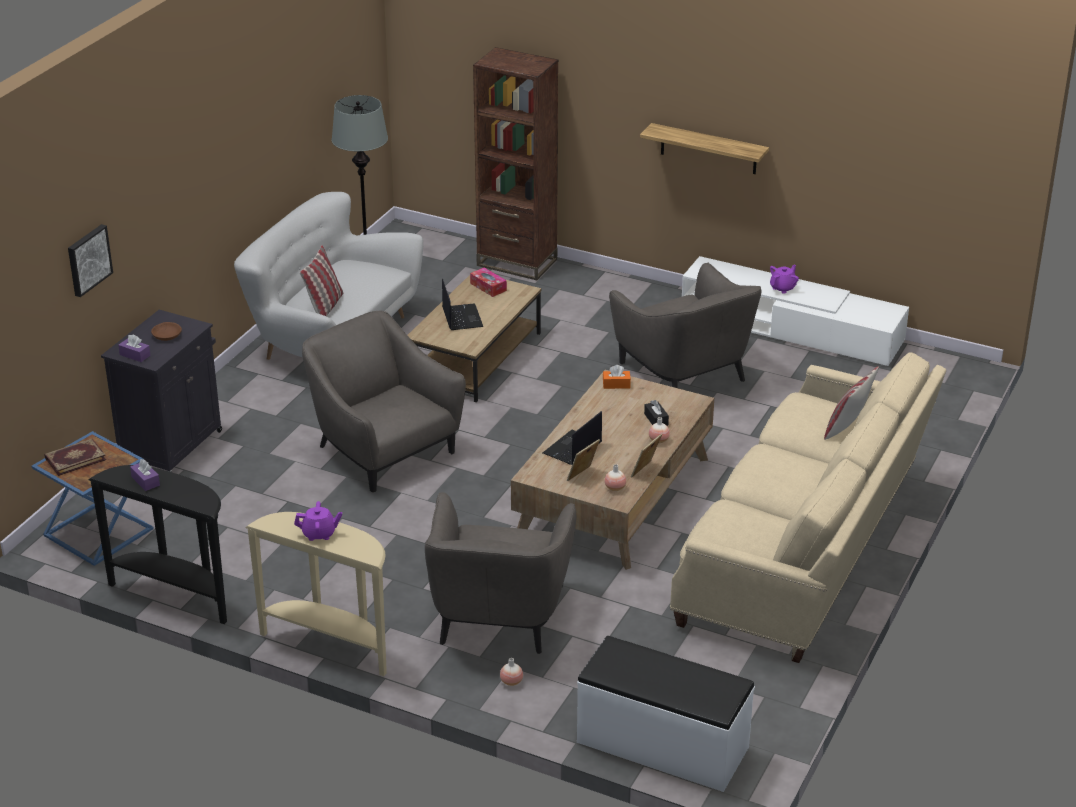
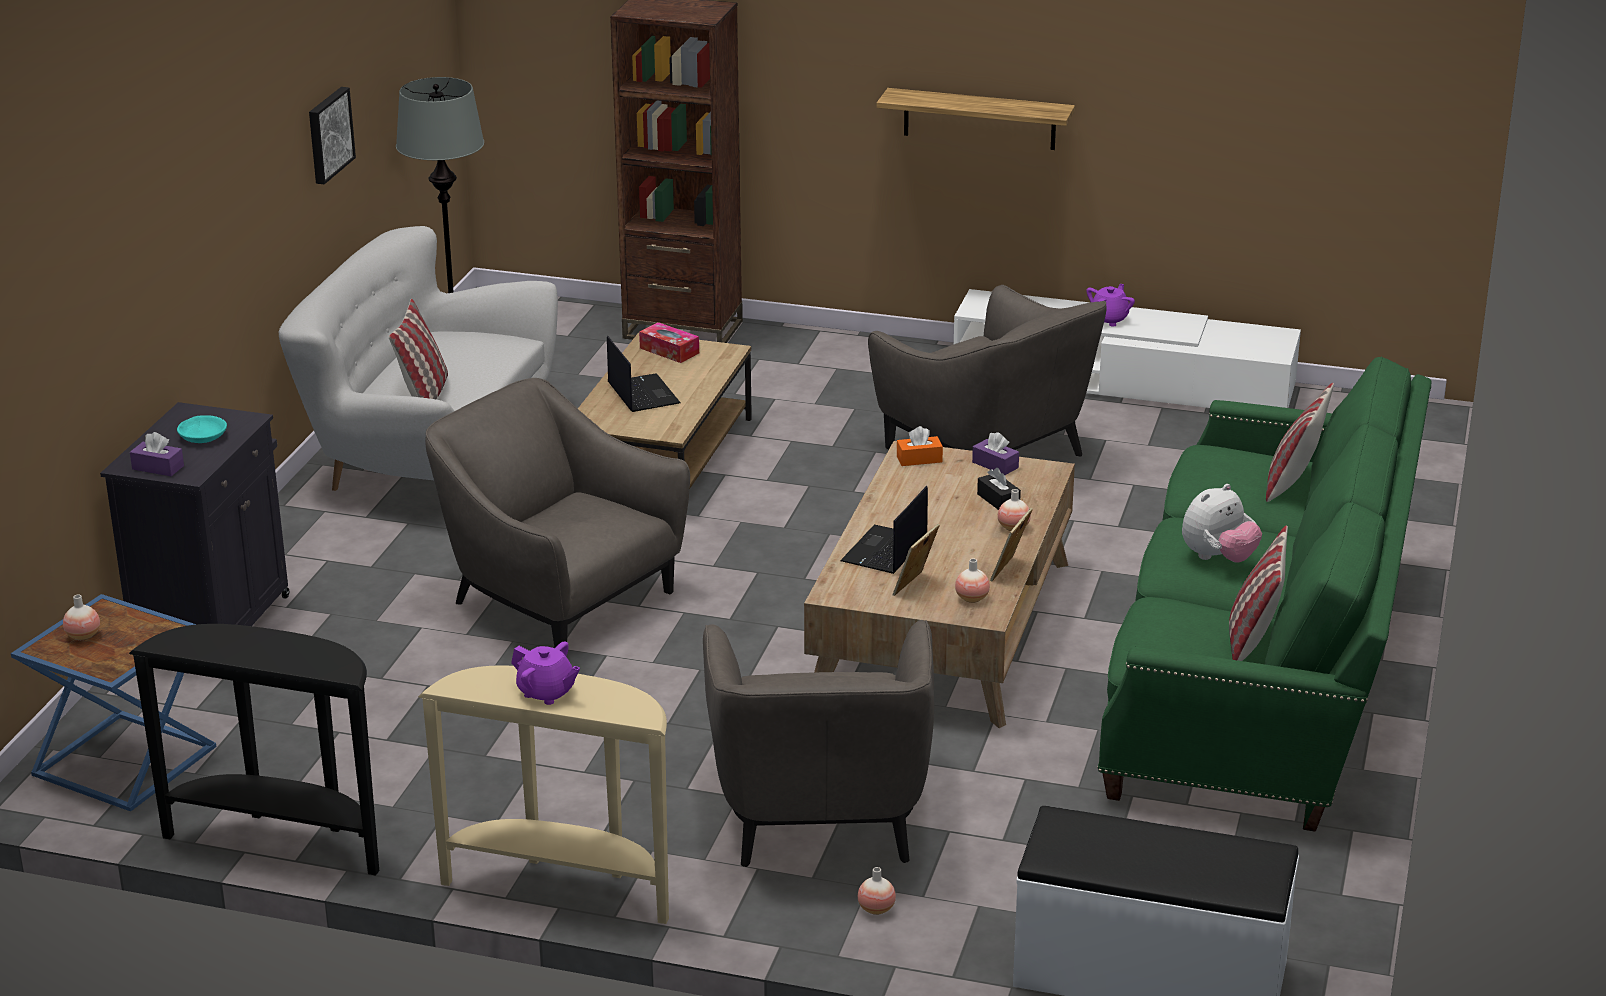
camera: 10 degrees left, 5 degrees down
(75, 458) = (83, 636): book -> vase
(88, 259) = (76, 310): picture -> picture (328, 134)
(145, 481) = (229, 645): purple tissue box -> purple tissue box (995, 465)
(167, 335) = (202, 436): brown bowl -> turquoise bowl
(319, 534) = (546, 693): purple teapot -> purple teapot turned 45 degrees clockwise
(777, 477) = (1218, 558): none -> plush toy
(778, 537) = (1253, 639): none -> pillow
(805, 550) = (1262, 672): beige sofa -> green sofa

